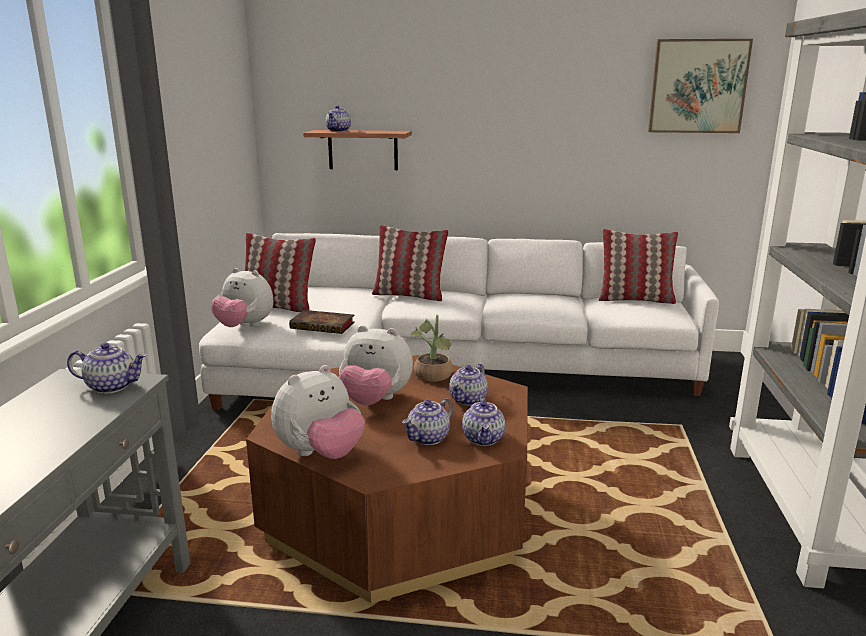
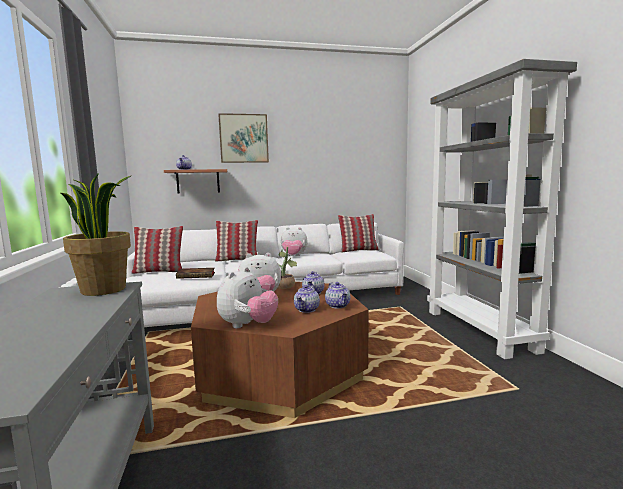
camera: 20 degrees left, 10 degrees down
(112, 386) = (104, 289): teapot -> potted plant
(244, 327) = (143, 281): plush toy -> plush toy (294, 256)
(698, 86) = (370, 145): picture -> picture (243, 138)

